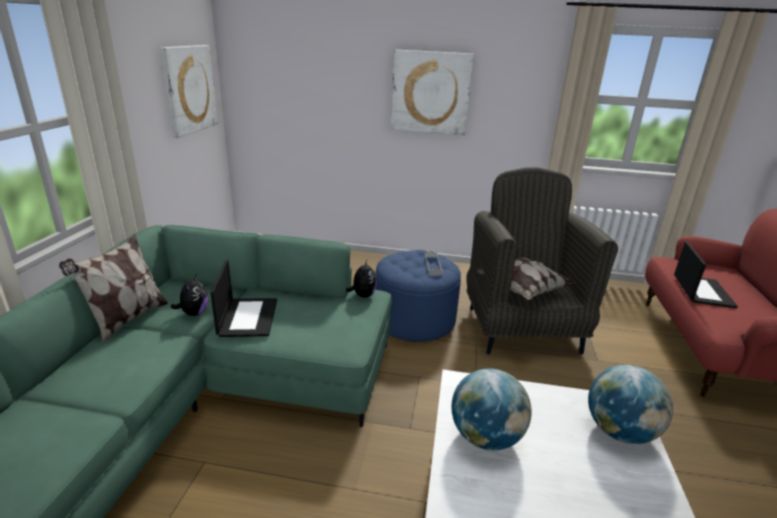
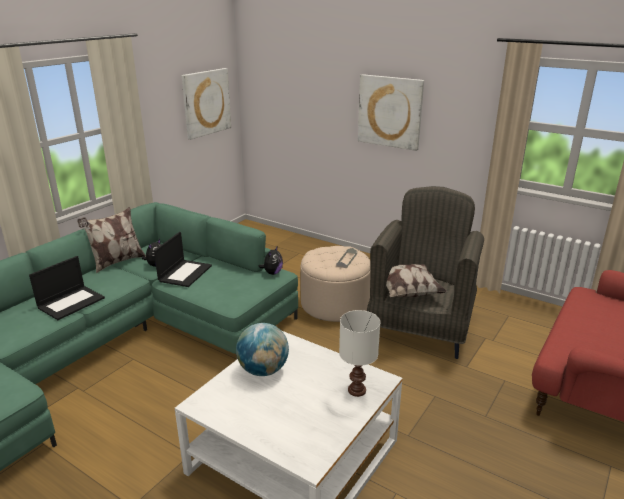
camera: 25 degrees right, 0 degrees up
(414, 319) = (335, 304): blue ottoman -> beige ottoman
(619, 432) = (357, 391): globe -> white table lamp
(702, 291) = (580, 322): laptop -> laptop (71, 302)

